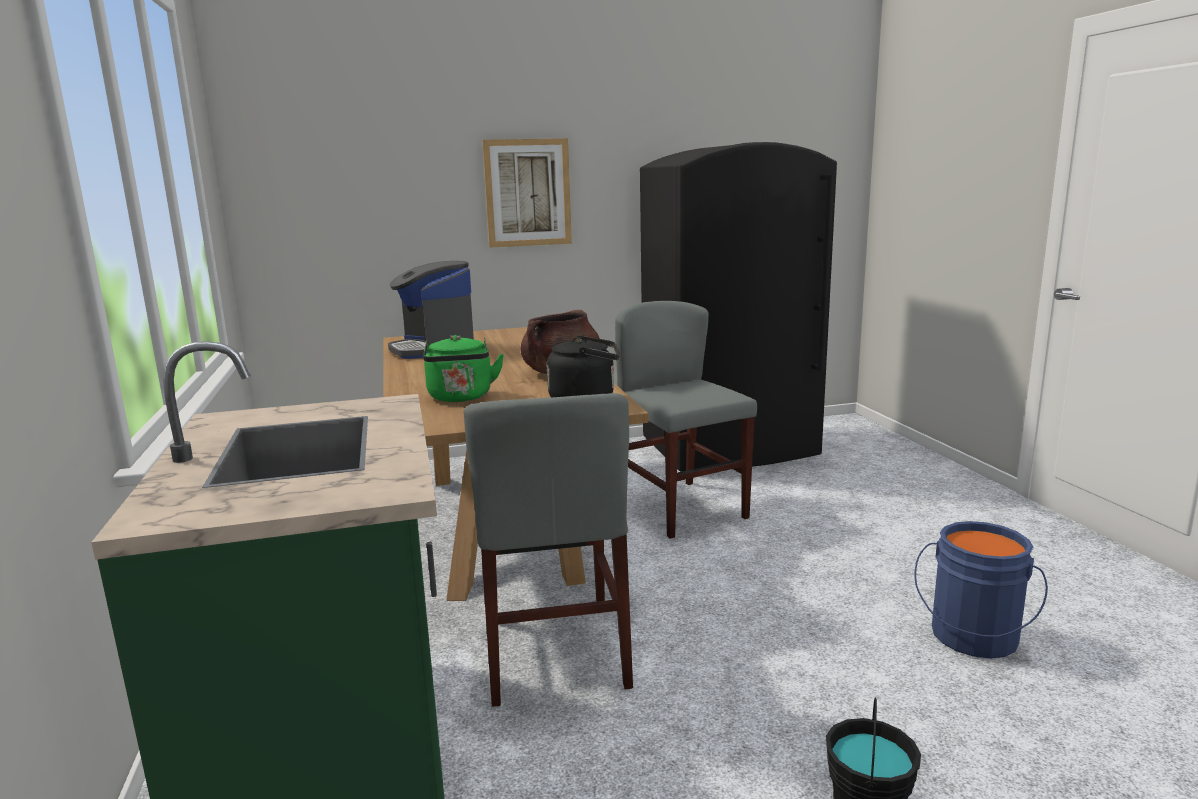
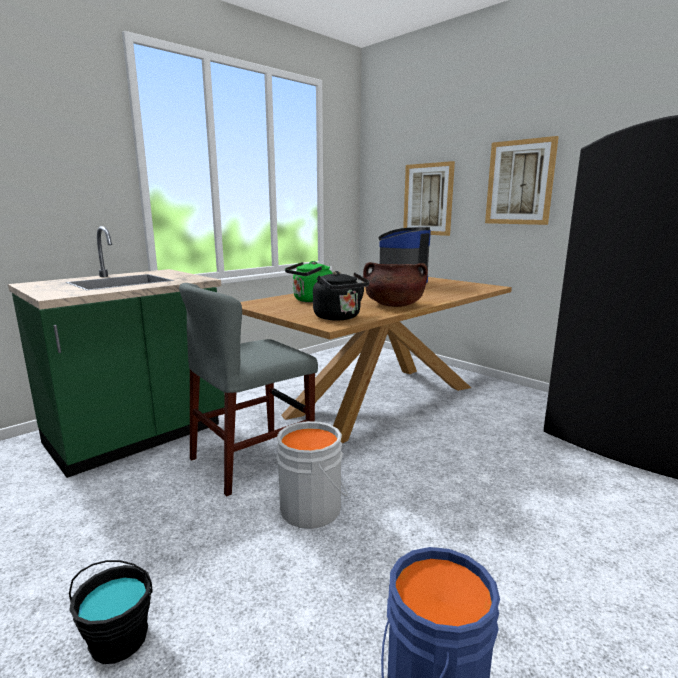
camera: 60 degrees right, 0 degrees up
(384, 218) = (428, 199): none -> picture
(680, 508) = (485, 450): grey chair -> none
(709, 630) = (314, 508): none -> grey bucket

